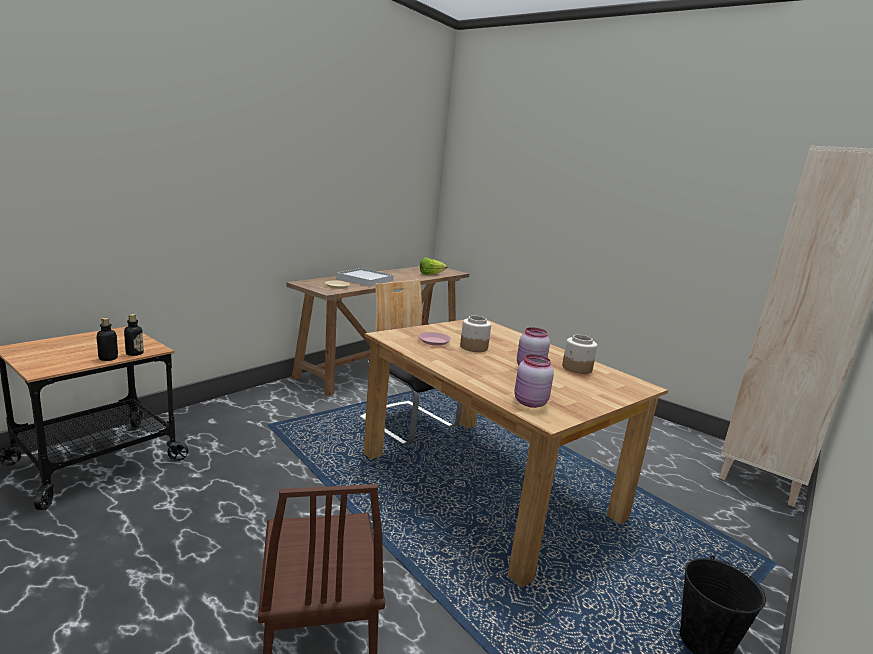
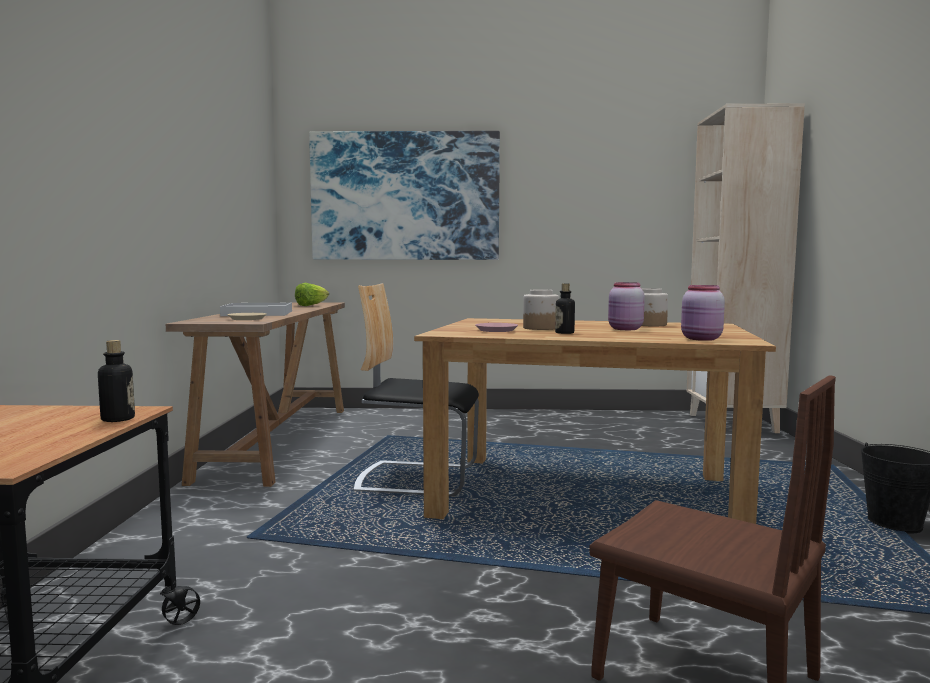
camera: 35 degrees left, 10 degrees down
(108, 358) = (89, 431): bottle -> bottle (564, 333)
(524, 197) = (405, 196): none -> picture

